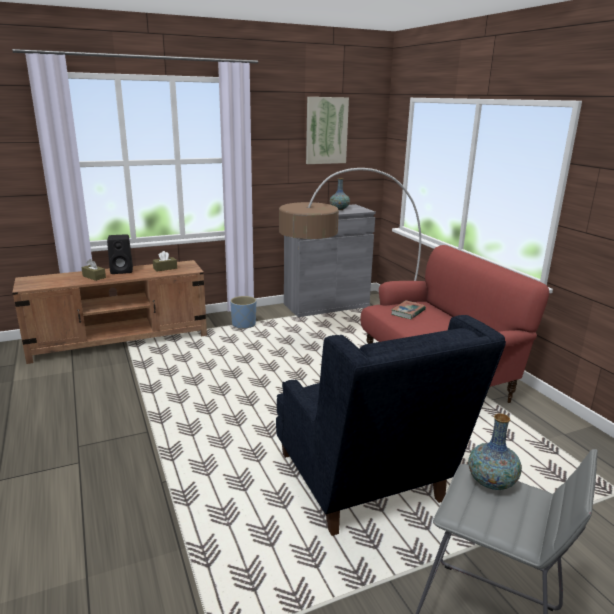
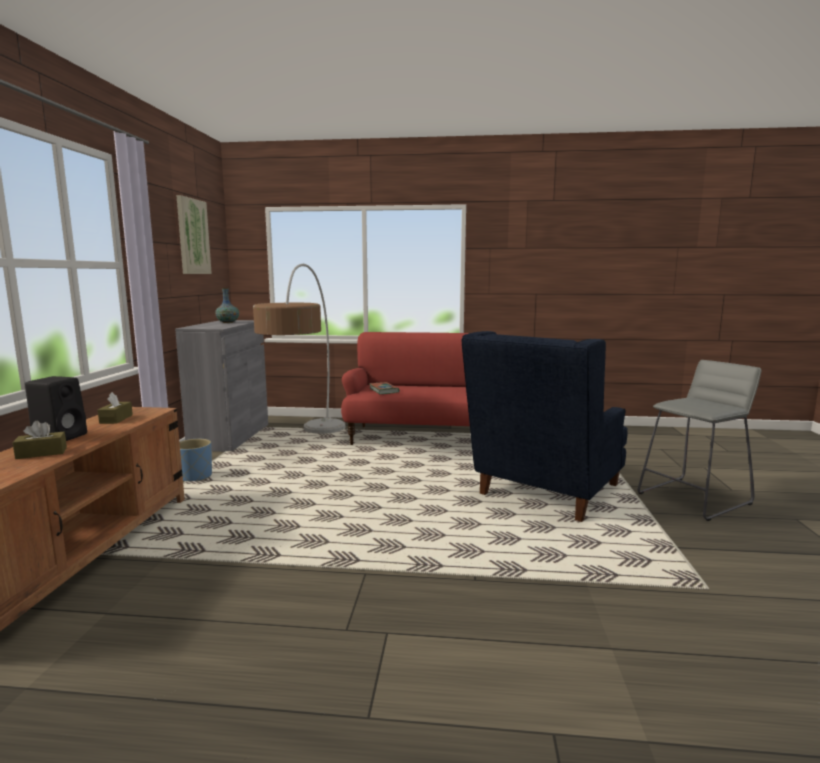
camera: 60 degrees left, 10 degrees down
(366, 486) = (544, 494): blue armchair -> blue armchair turned 120 degrees clockwise
(491, 482) = (680, 401): vase -> none

